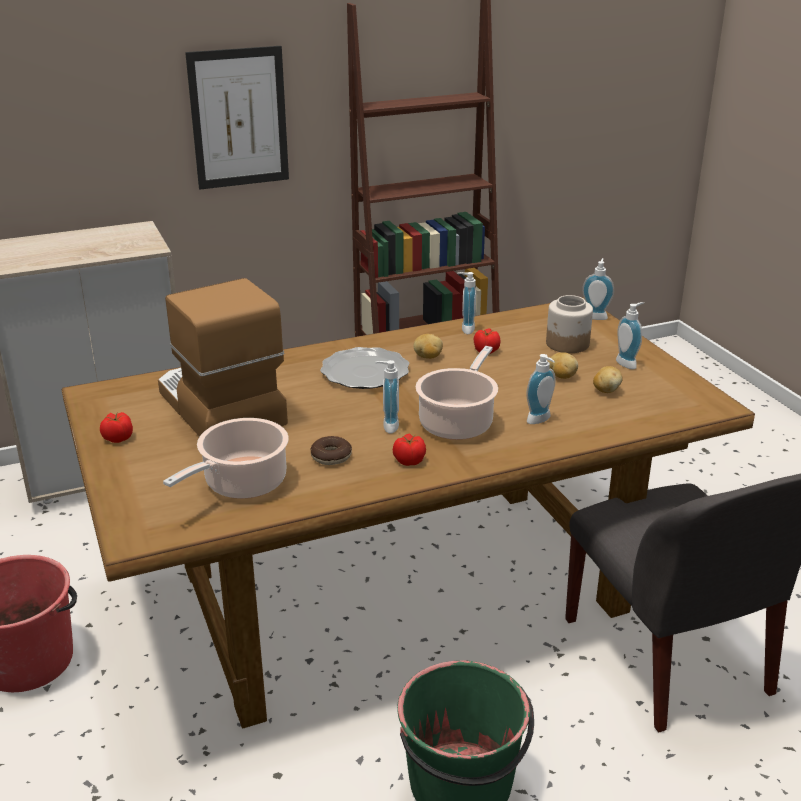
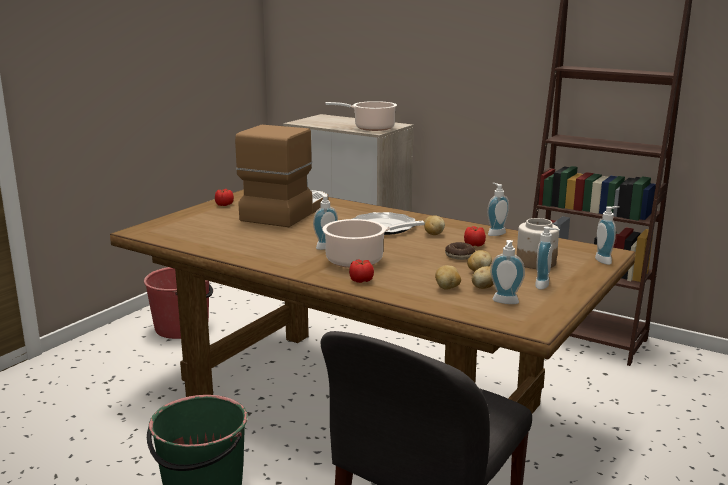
camera: 55 degrees right, 10 degrees down
(239, 118) = (481, 64): picture -> none
(241, 484) = (212, 235): cooking pot -> cooking pot (371, 128)
(331, 456) = (268, 244): donut -> donut (459, 256)
(408, 461) = (291, 260): tomato -> tomato (361, 280)
(541, 420) = (400, 279): soap dispenser -> soap dispenser (505, 302)
(589, 407) = (447, 288): none -> potato

